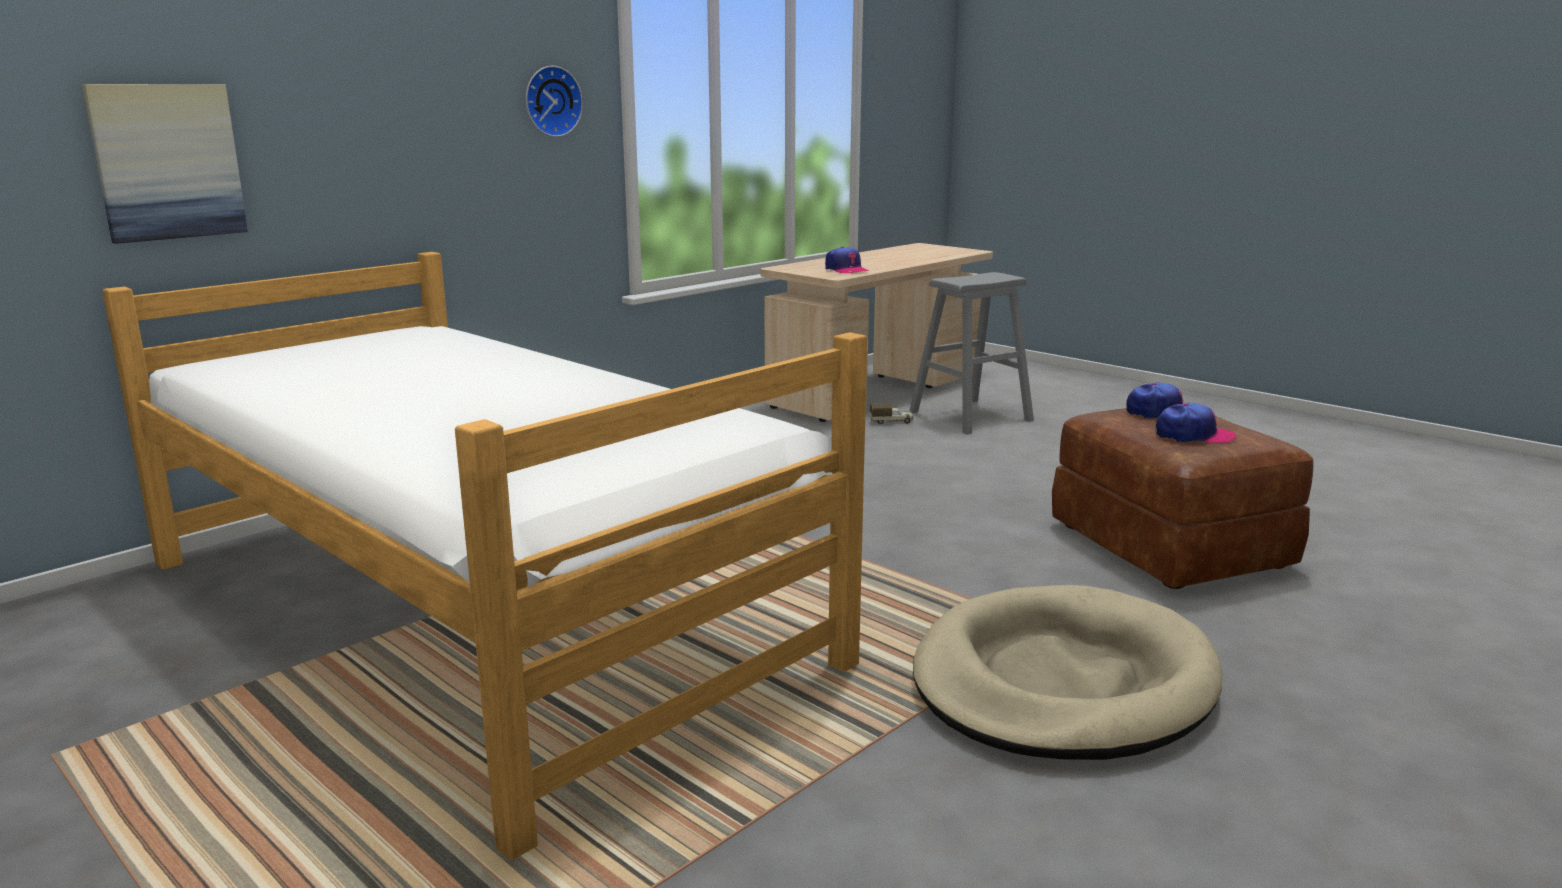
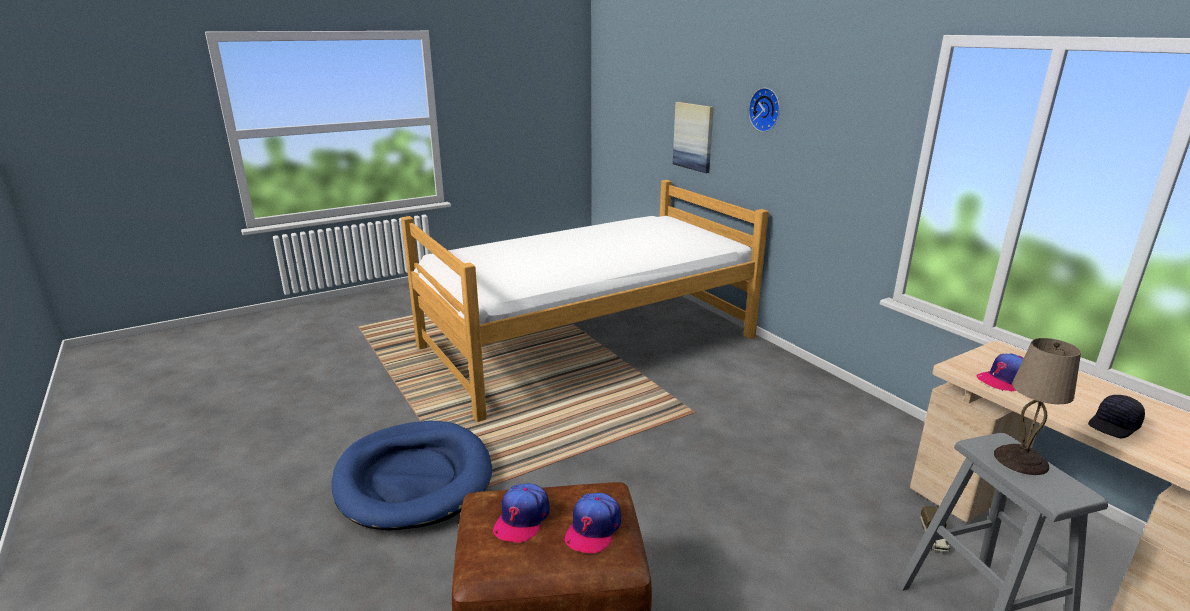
camera: 105 degrees right, 5 degrees up
(551, 101) = (862, 140): wall clock -> wall clock (766, 109)
(898, 261) = (1114, 426): none -> black cap
(969, 278) = (1022, 460): none -> beige table lamp
(1062, 683) = (413, 479): beige dog bed -> blue dog bed

